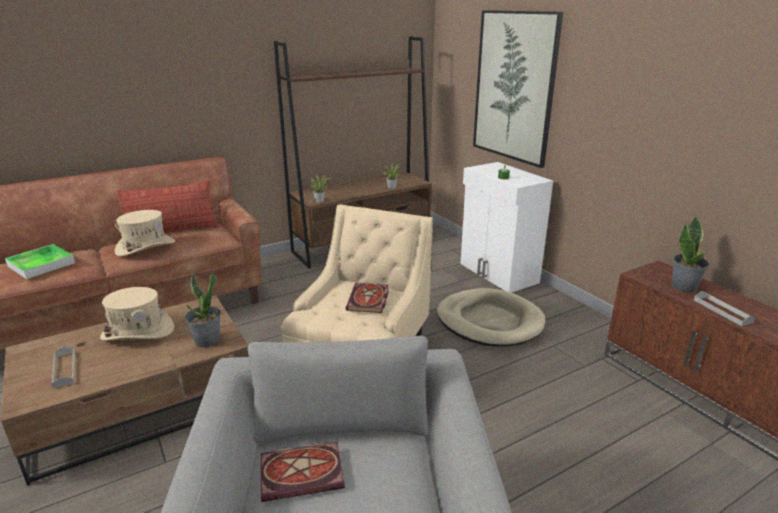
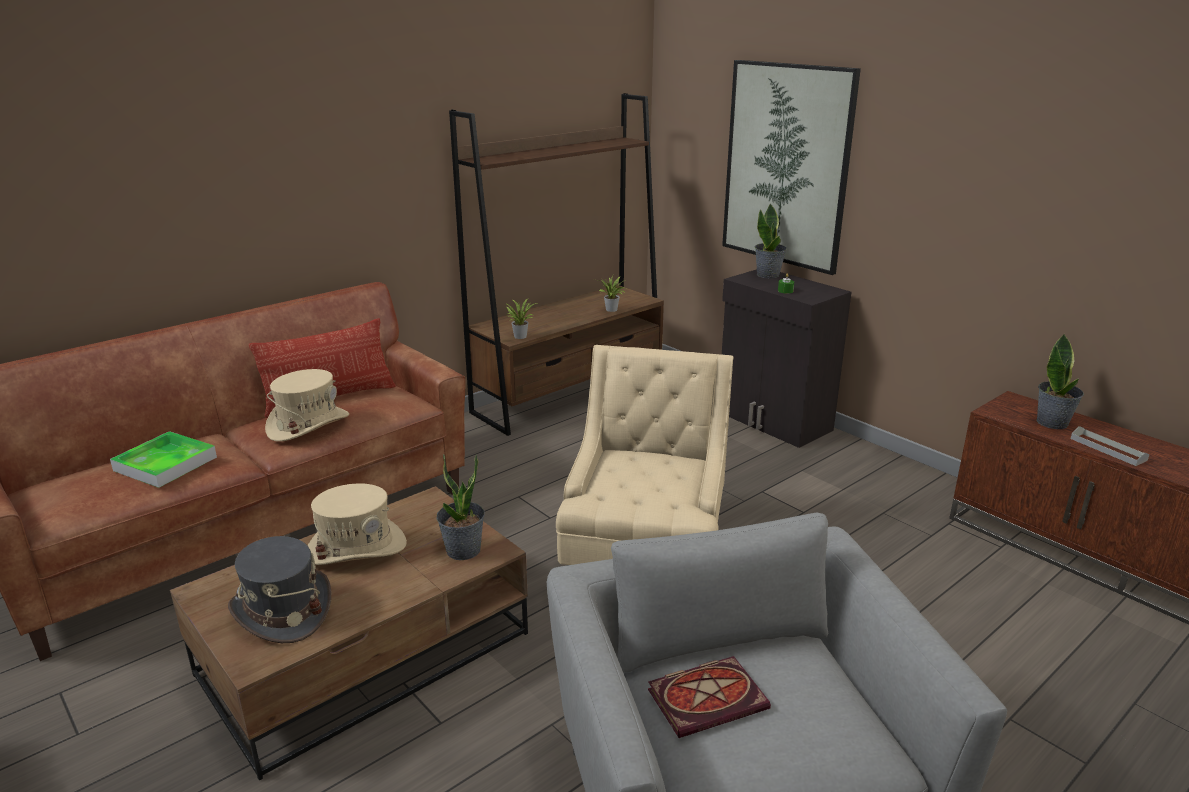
camera: 10 degrees left, 0 degrees up
(64, 369) = (282, 611): grey tray -> grey hat
(369, 300) = (664, 475): book -> none
(489, 321) = (789, 489): beige dog bed -> none
(498, 166) = (768, 275): none -> potted plant
(498, 273) = (773, 422): white cabinet -> black cabinet

